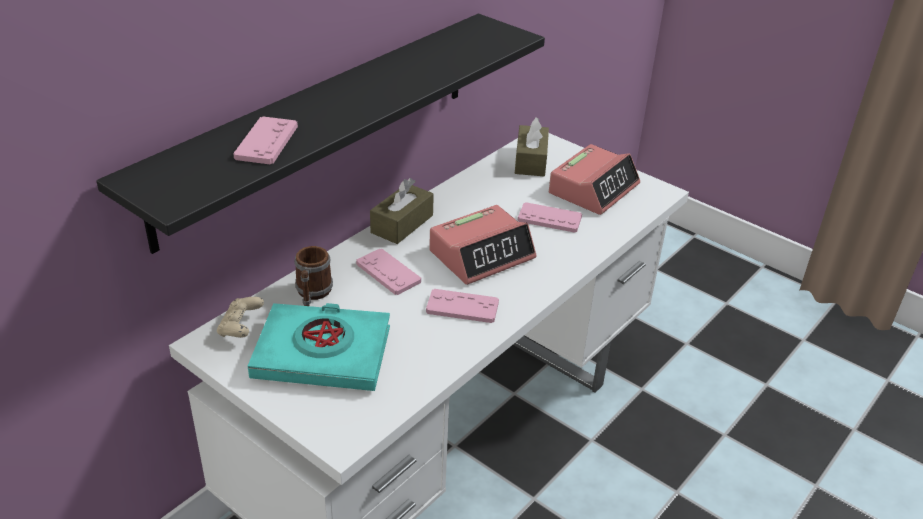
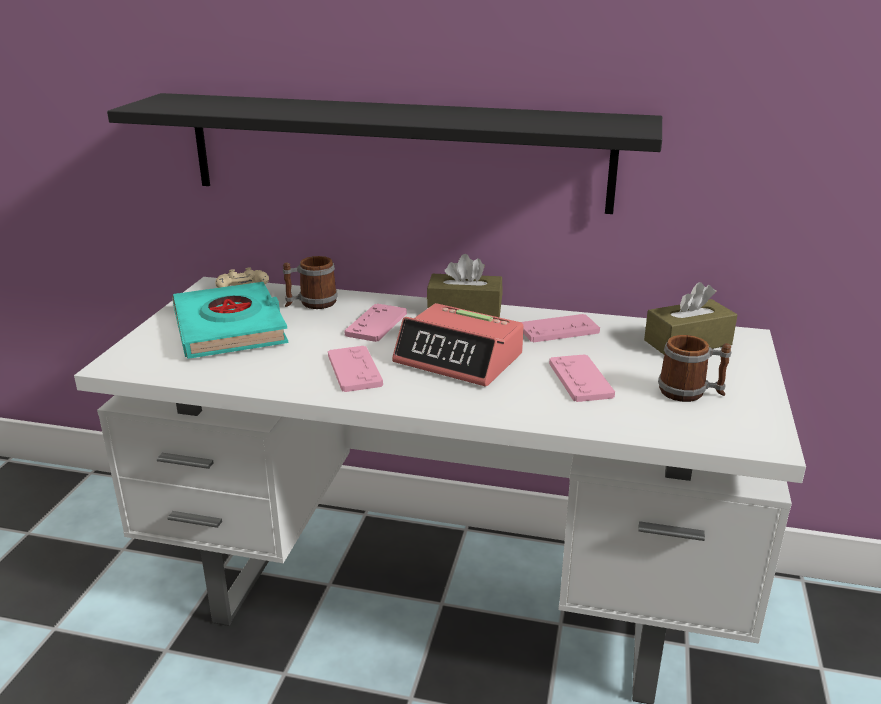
camera: 65 degrees right, 10 degrees down
(266, 142) = (261, 107): pink game controller -> pink game controller (558, 330)
(593, 189) = (690, 393): alarm clock -> mug

